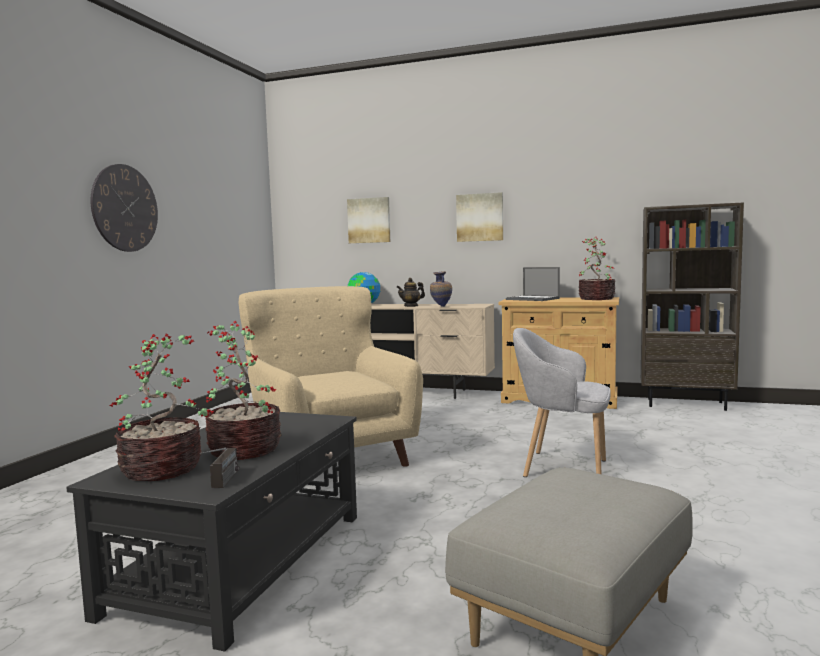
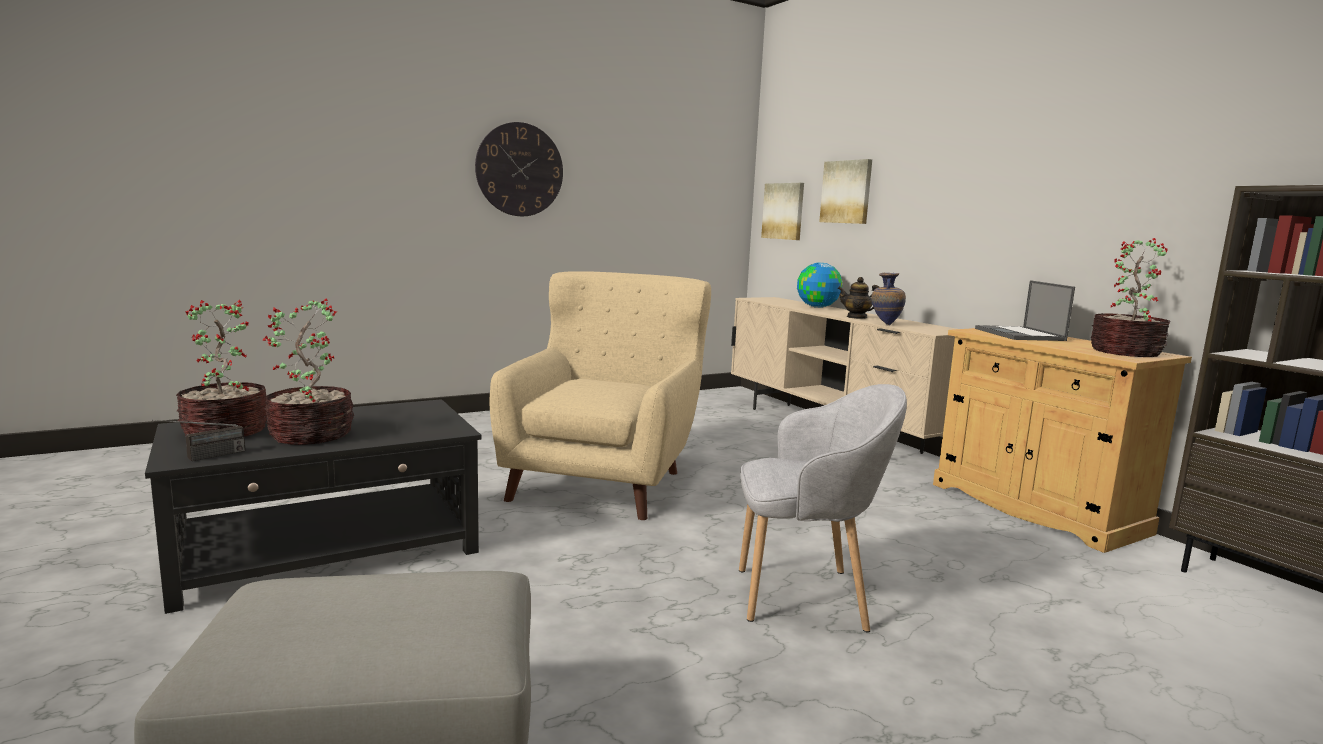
camera: 40 degrees right, 5 degrees up
(480, 217) = (982, 194): picture -> picture (783, 211)
(561, 467) = (806, 597): grey armchair -> grey armchair turned 120 degrees clockwise

